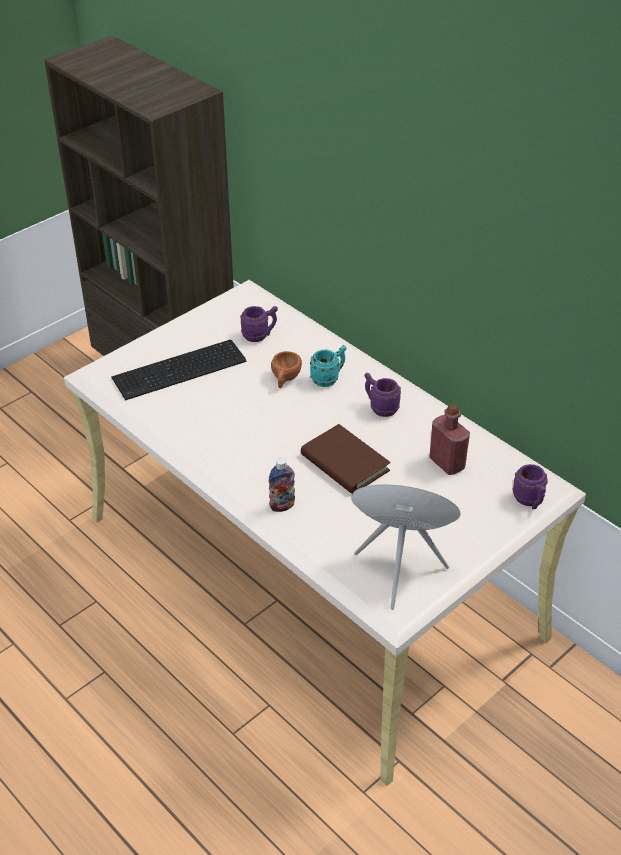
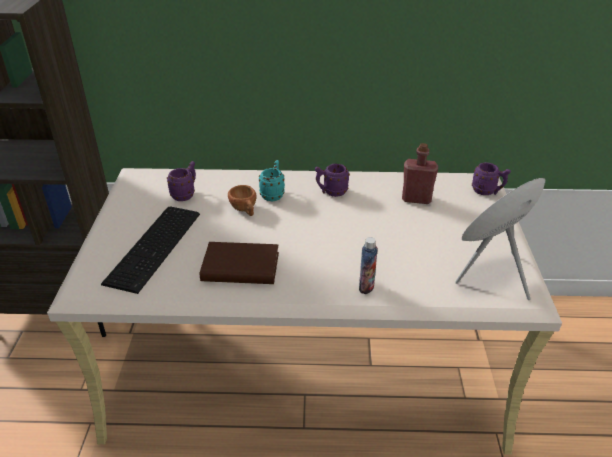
camera: 45 degrees left, 5 degrees down
(344, 463) = (361, 235): brown book -> brown book (240, 267)

